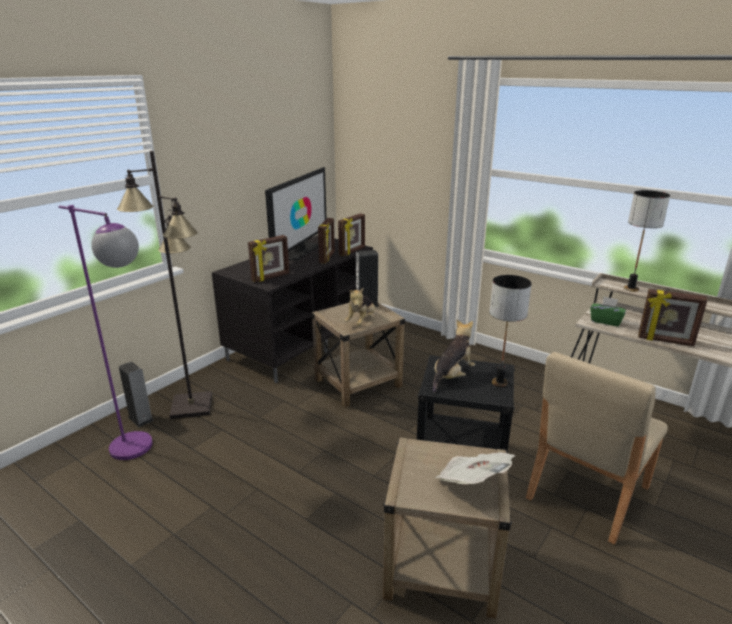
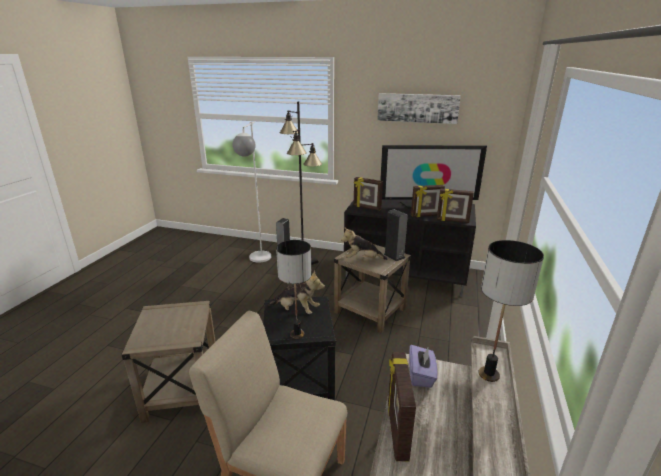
camera: 70 degrees right, 0 degrees up
(142, 451) = (258, 261): purple floor lamp -> white floor lamp
(253, 137) = (417, 108): none -> picture
(472, 482) = (162, 334): newspaper -> none
(605, 321) = (421, 375): green tissue box -> purple tissue box

